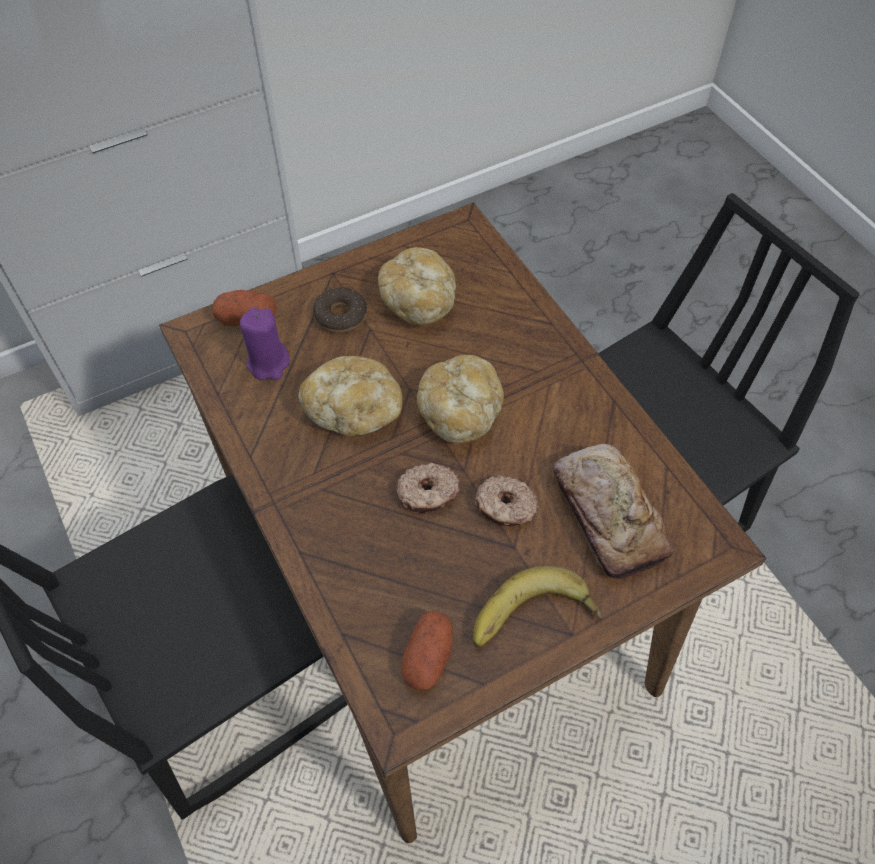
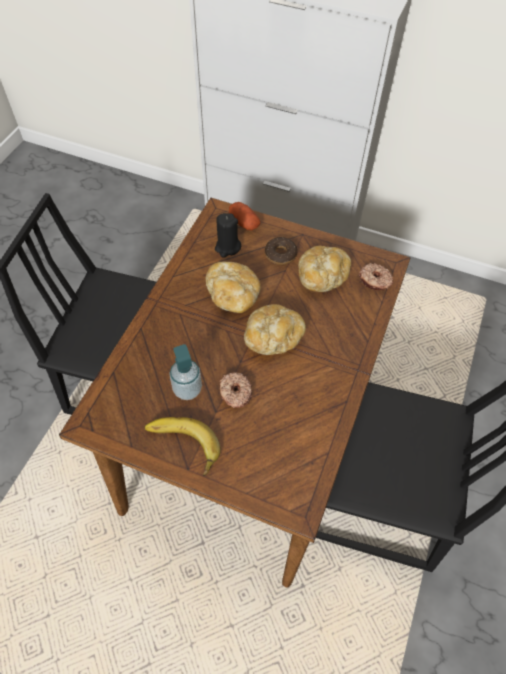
camera: 50 degrees right, 0 degrees up
(268, 363) = (227, 247): purple candle -> black candle
(428, 493) = (214, 356): donut -> donut (374, 281)
(428, 657) = (127, 414): potato -> none
(453, 558) = (187, 389): none -> soap dispenser
(607, 517) = (270, 443): bread -> none

